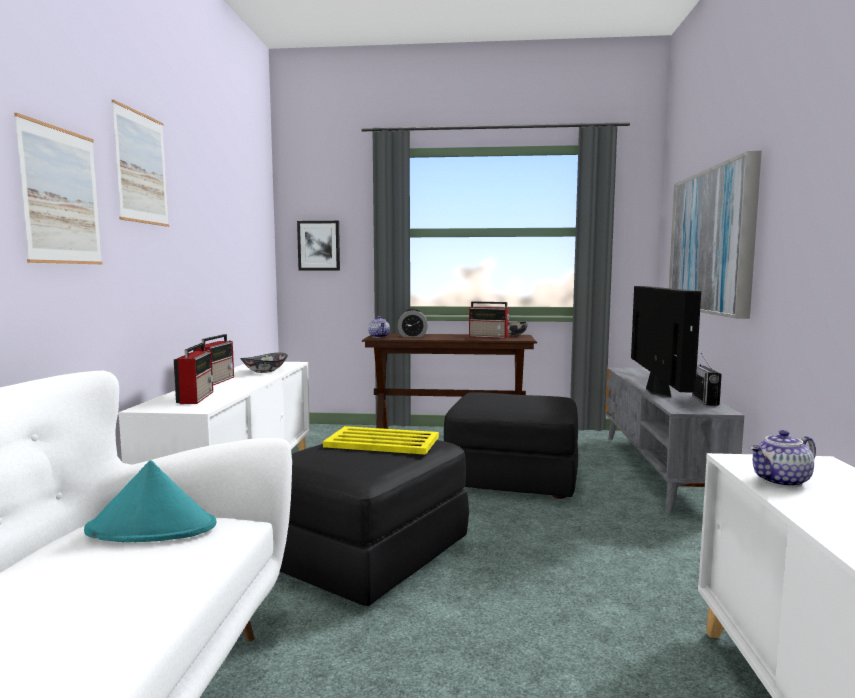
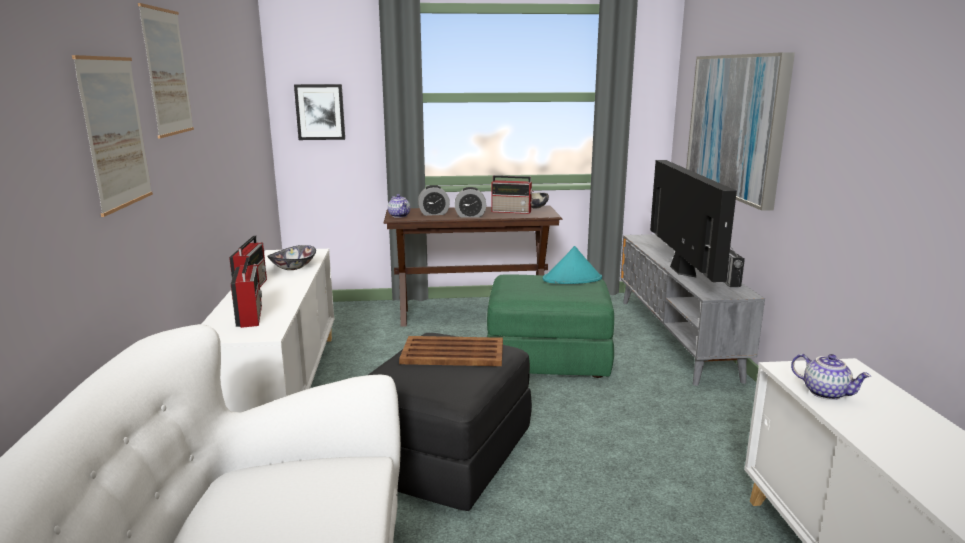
camera: 10 degrees left, 10 degrees up
(152, 528) = (291, 478): turquoise hat -> turquoise hat (572, 279)
(383, 442) = (454, 353): yellow tray -> brown tray
(446, 338) = (470, 216): none -> alarm clock
(513, 478) = (548, 357): black ottoman -> green ottoman
(781, 481) = (826, 393): teapot -> teapot turned 105 degrees counterclockwise

